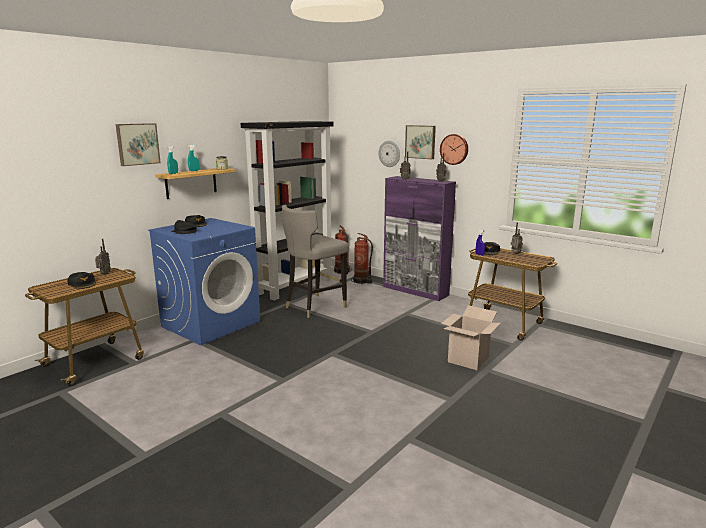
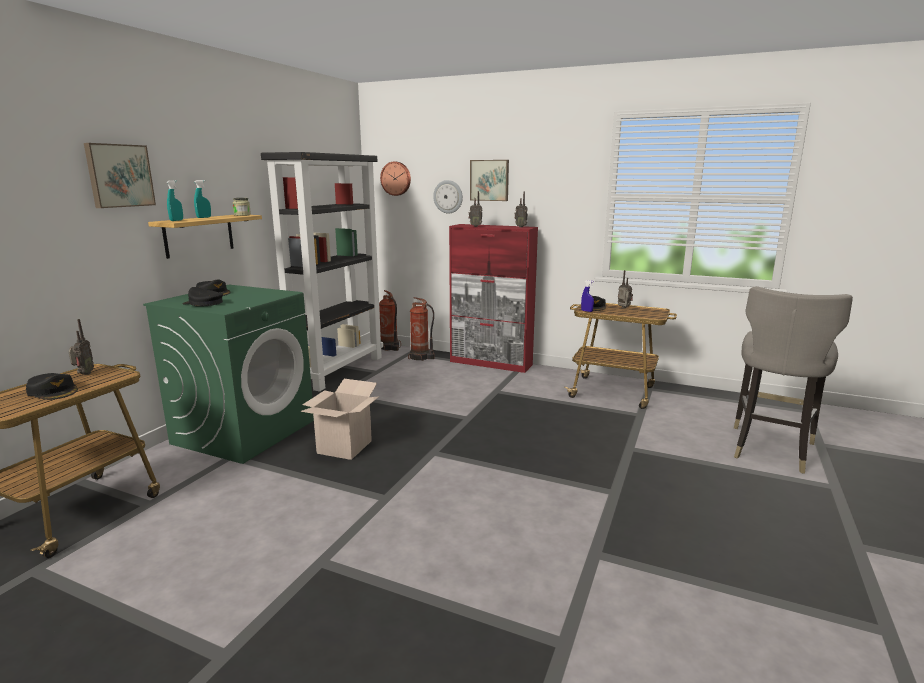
camera: 15 degrees left, 0 degrees up
(211, 323) = (245, 431): blue washing machine -> green washing machine
(314, 306) = (377, 394): grey stool -> grey stool (770, 449)
(415, 291) = (491, 363): purple cabinet -> red cabinet
(454, 149) = (534, 187): wall clock -> wall clock (396, 178)
(468, 359) = (601, 439): cardboard box -> cardboard box (344, 447)

